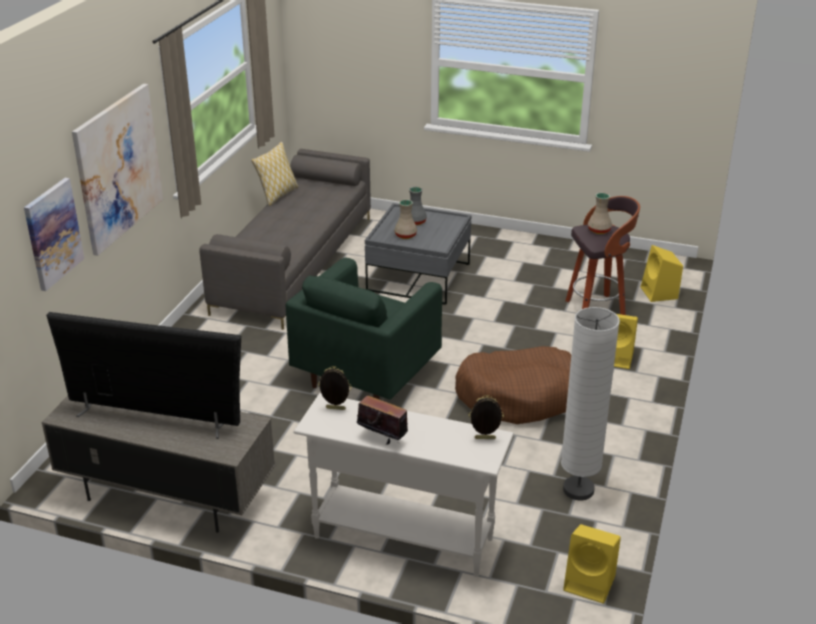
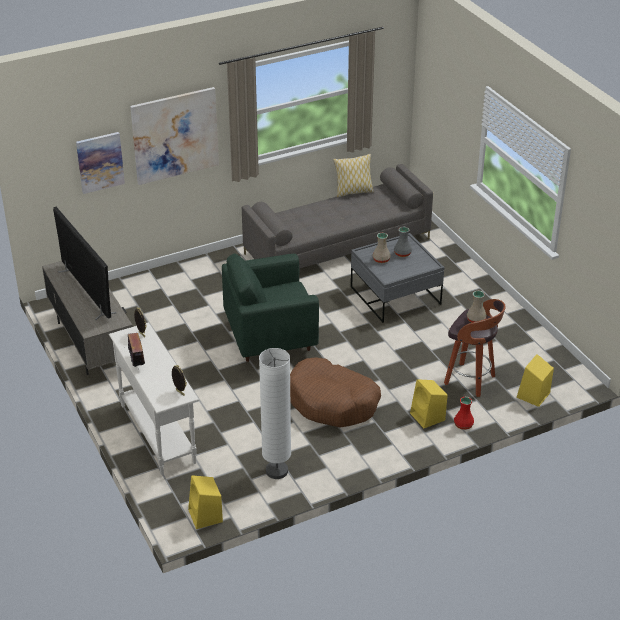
camera: 45 degrees right, 5 degrees up
(653, 347) = (463, 425): none -> red vase

